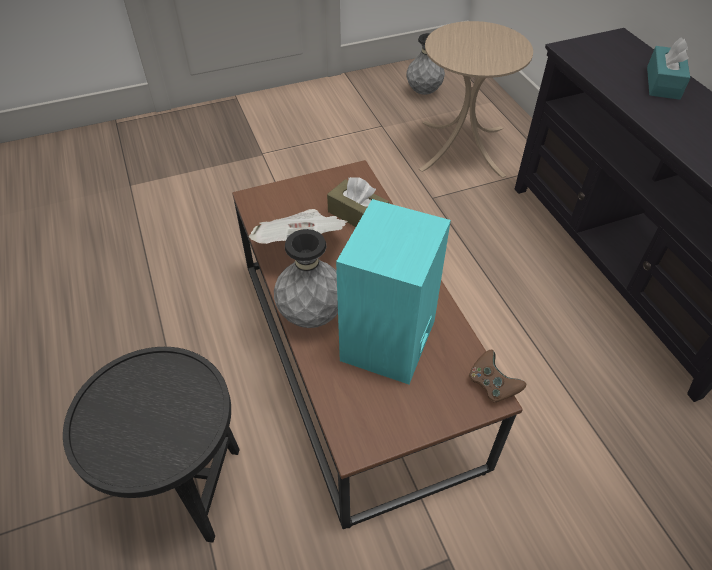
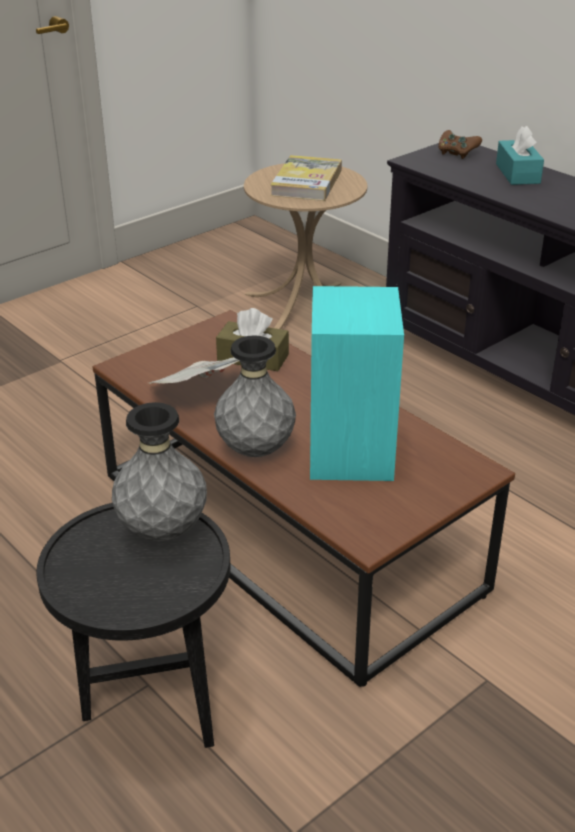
camera: 20 degrees left, 15 degrees down
(423, 92) = (230, 264): grey vase -> grey vase (163, 531)
(480, 45) = (307, 182): none -> book
(492, 385) = (476, 461): brown game controller -> brown game controller (456, 153)

